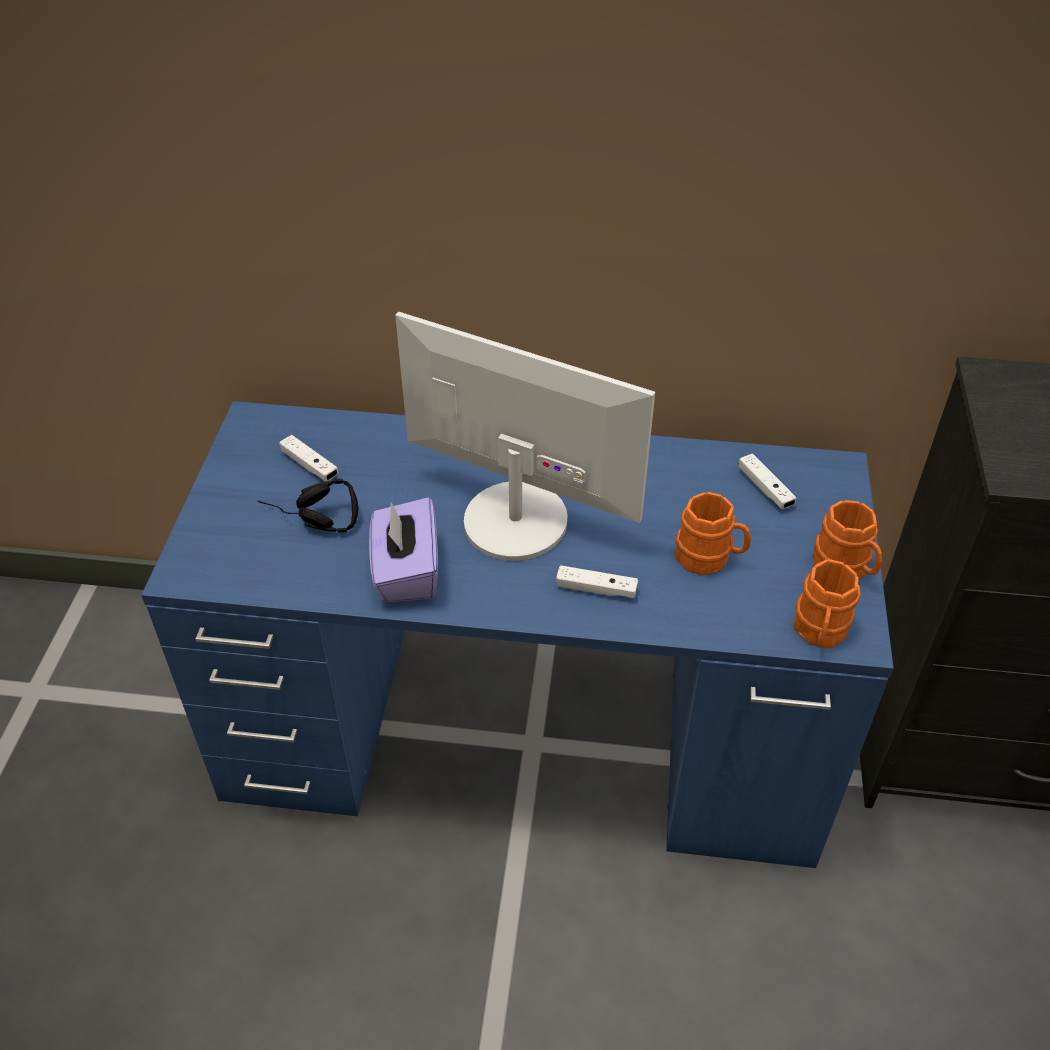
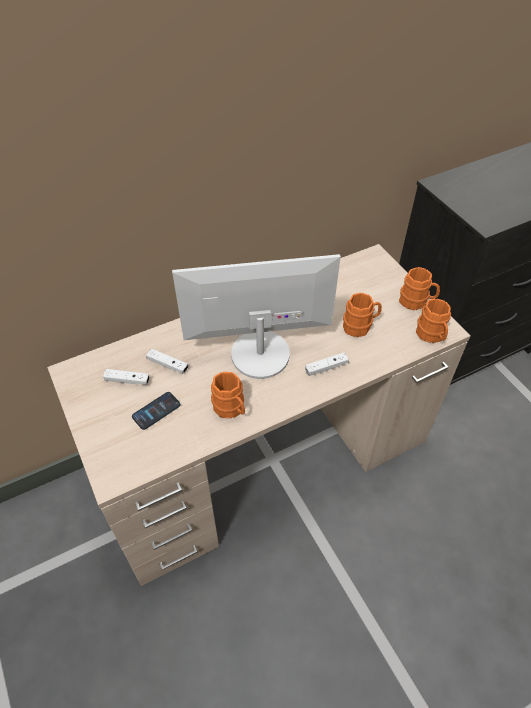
camera: 35 degrees left, 5 degrees up
(309, 522) = (156, 411): black headphones -> phone
(406, 572) = (231, 409): purple tissue box -> orange mug
(527, 732) = (265, 455): blue desk -> beige desk
(765, 488) = (354, 281): white game controller -> white game controller (167, 365)

